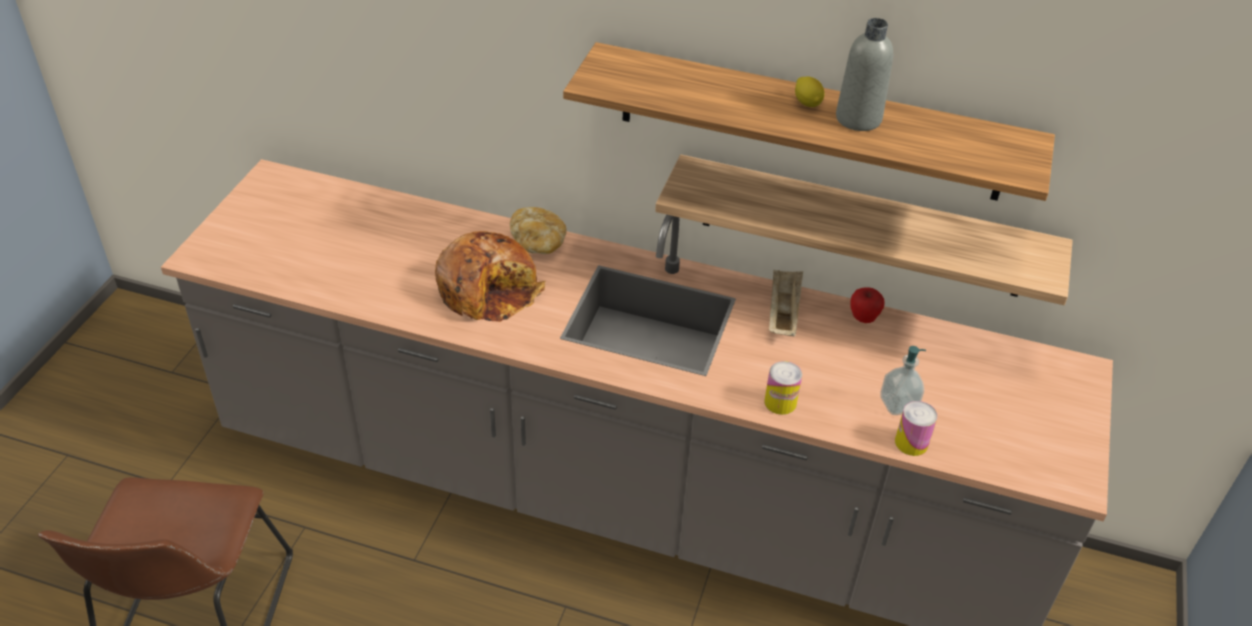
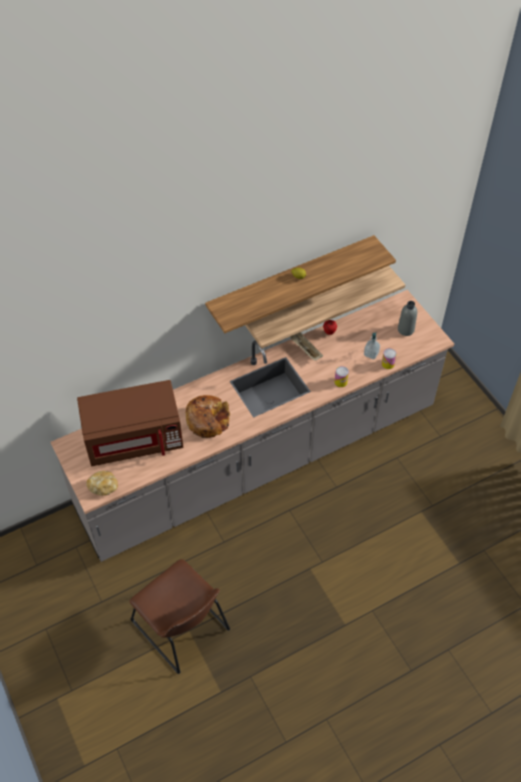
camera: 45 degrees left, 10 degrees up
(359, 234) = (134, 438): none -> brown microwave
(538, 242) = (199, 389): bread -> bread (103, 487)
(858, 118) = (319, 271): grey bottle -> grey bottle (405, 329)

